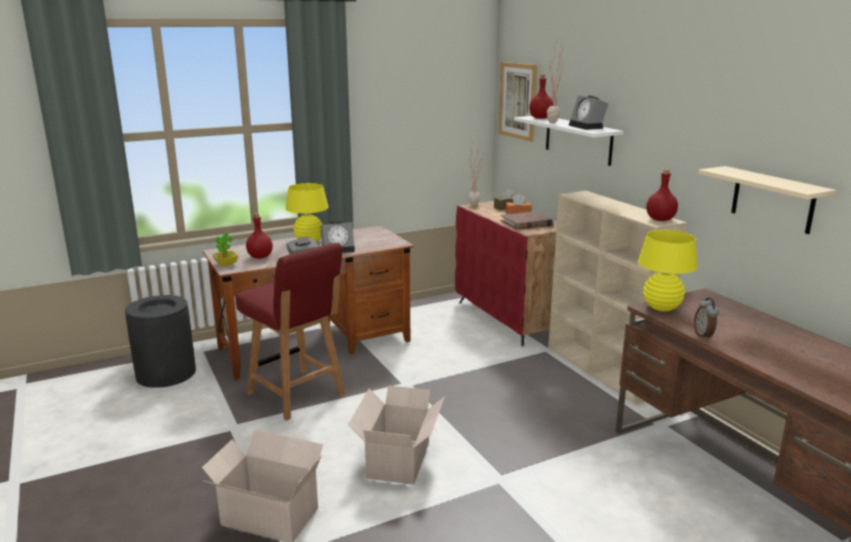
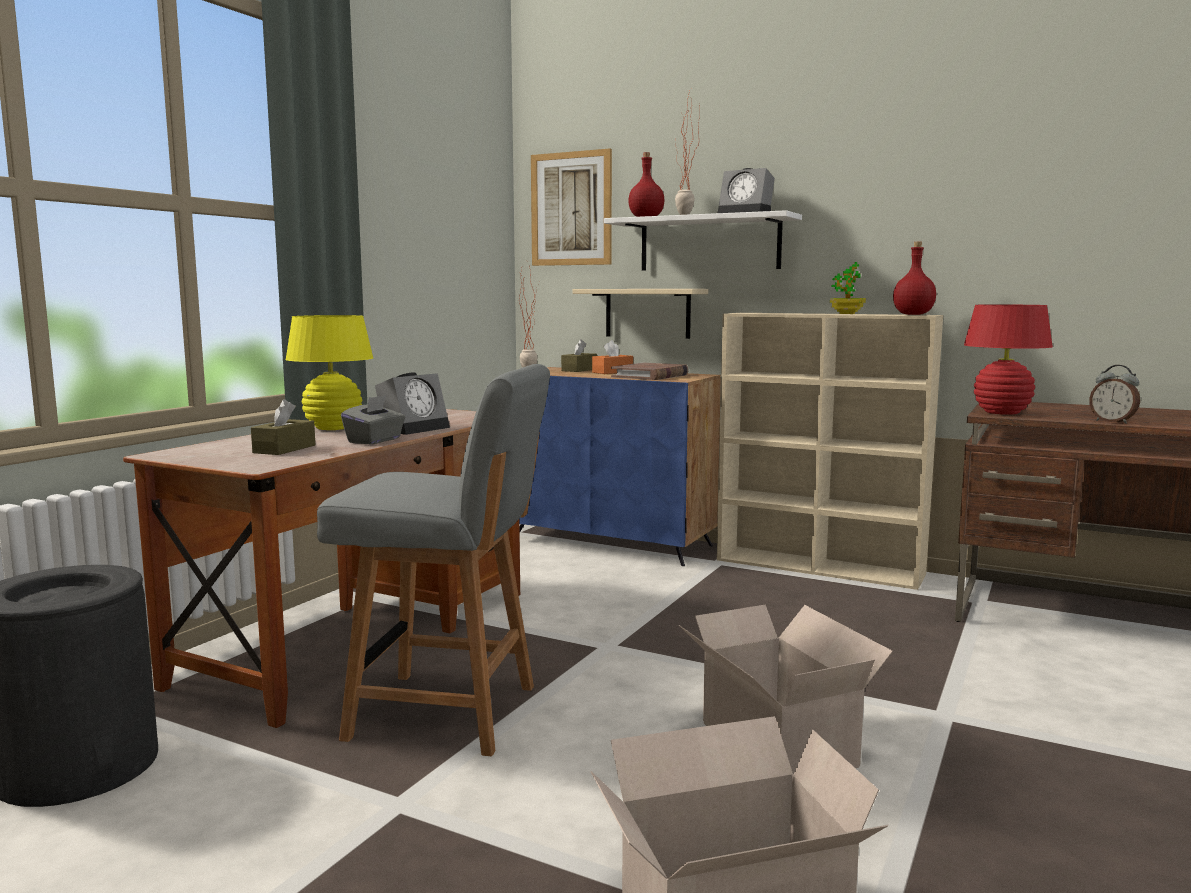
camera: 35 degrees left, 10 degrees down
(226, 264) = (233, 463): potted plant -> potted plant (847, 313)
(260, 257) = (284, 449): red bottle -> brown tissue box
(297, 395) = (448, 713): red chair -> grey chair
(509, 318) = (612, 542): red cabinet -> blue cabinet
(661, 307) = (1002, 412): yellow table lamp -> red table lamp
(772, 200) = (1079, 256): beige shelf -> beige shelf (647, 313)

